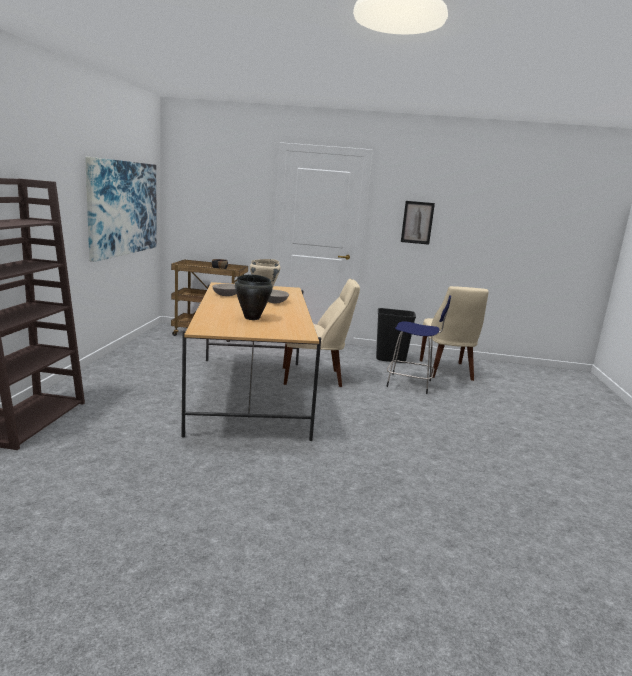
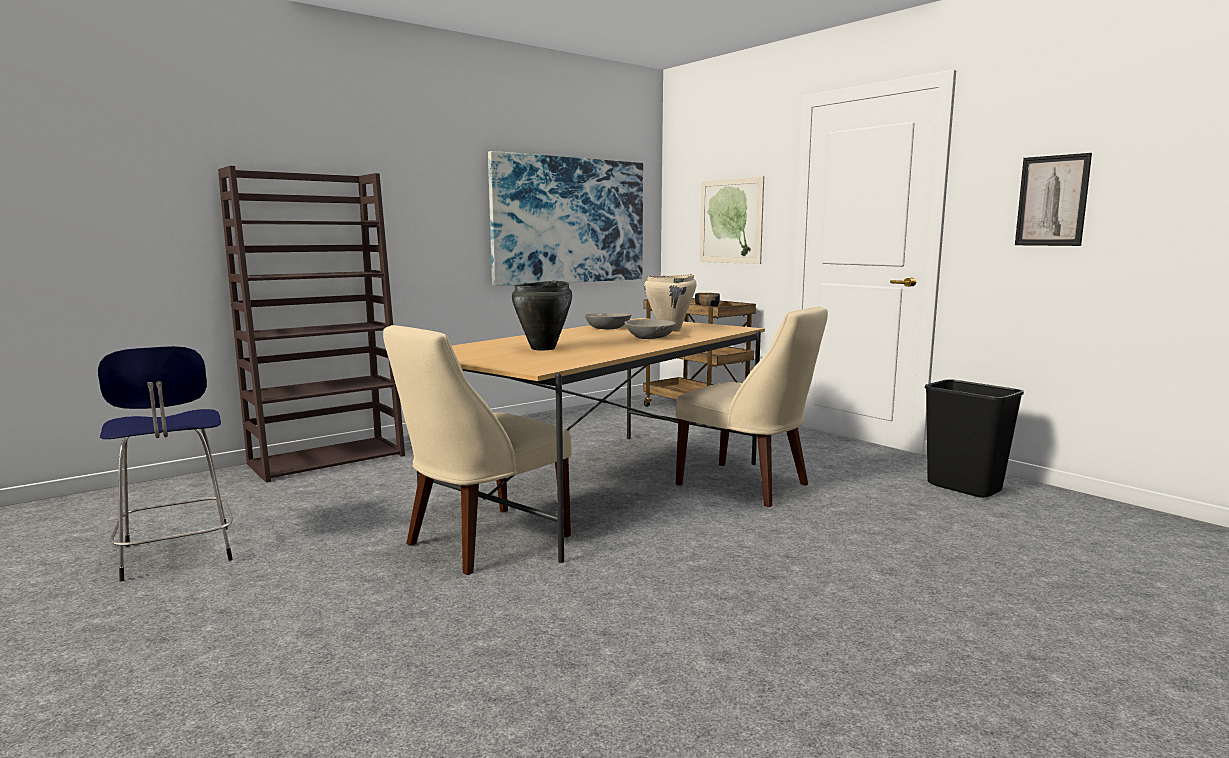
camera: 45 degrees right, 5 degrees down
(224, 212) = (730, 221): none -> picture
(411, 384) = (928, 533): blue stool -> blue stool (177, 555)
(446, 371) = (1073, 531): beige chair -> beige chair (481, 542)

